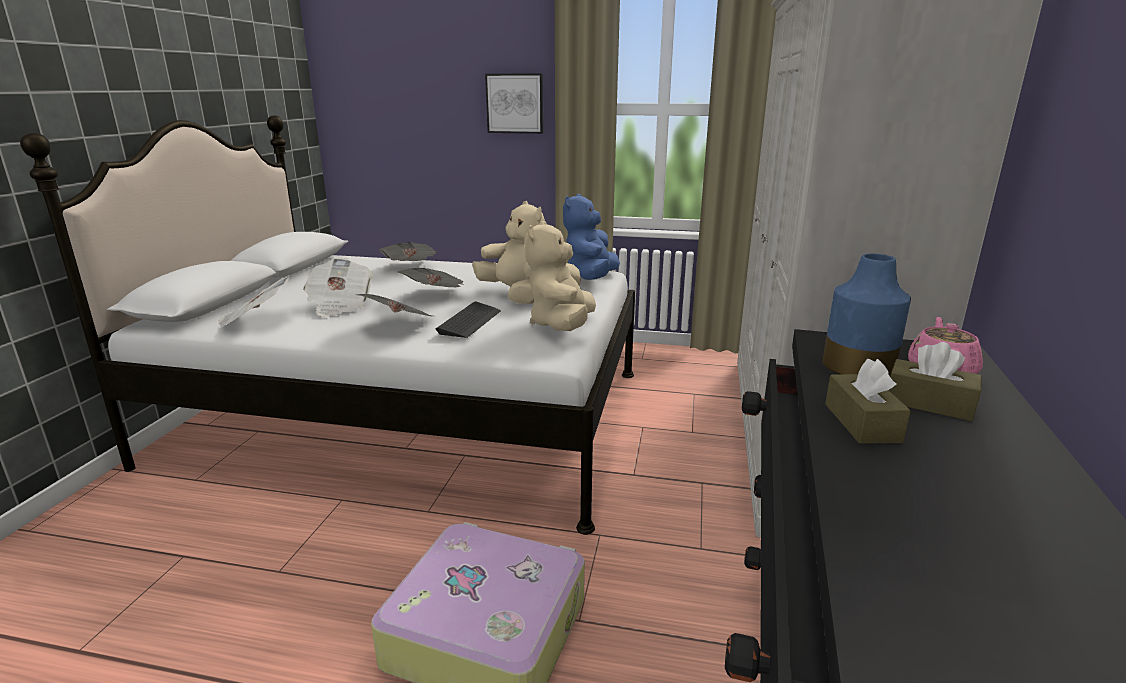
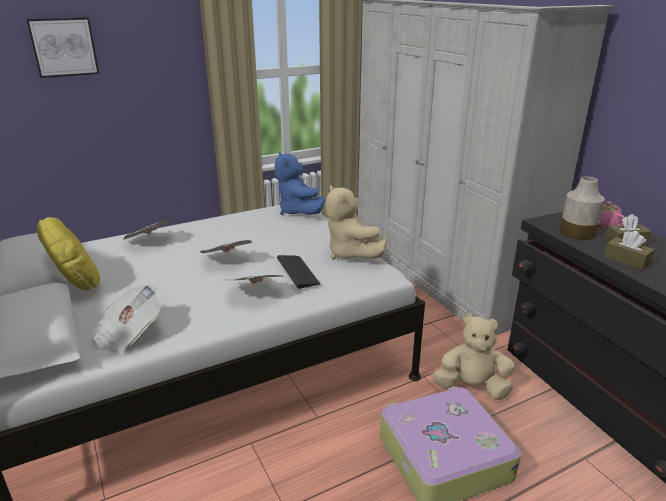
camera: 40 degrees left, 5 degrees up
(300, 281) = (76, 285): none -> yellow pillow
(340, 305) = (170, 294): newspaper -> none
(515, 103) = (164, 77): picture -> picture (64, 47)
(516, 295) = (279, 241): beige plush toy -> beige plush toy (472, 387)
(858, 366) = (577, 232): blue vase -> beige vase

